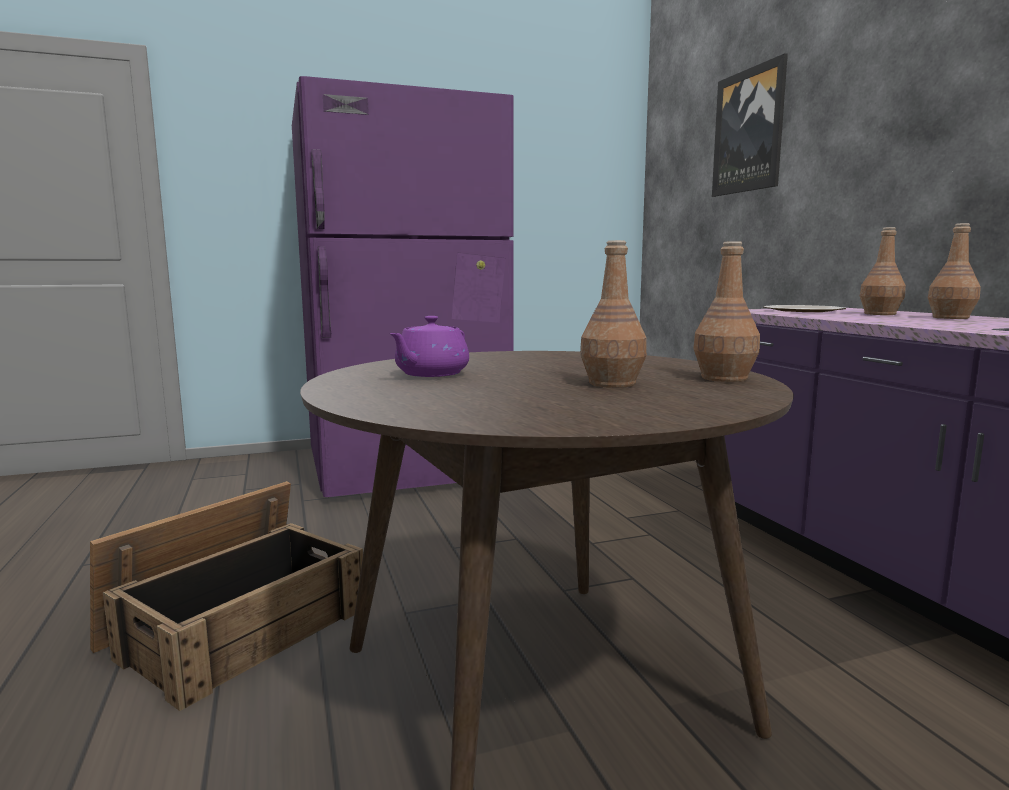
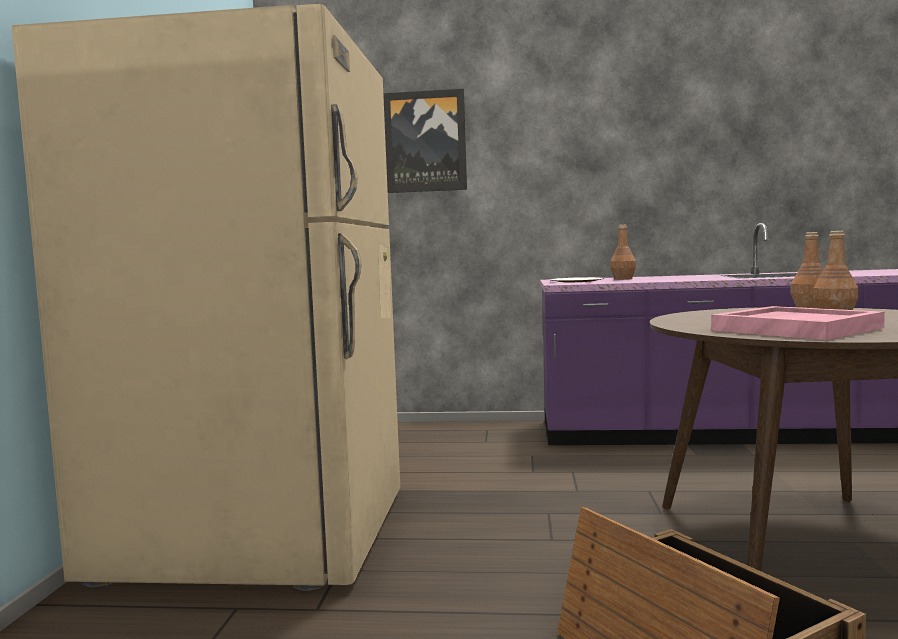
camera: 65 degrees left, 5 degrees down
(406, 465) = (259, 533): purple fridge -> beige fridge
(430, 374) = (795, 329): purple teapot -> pink tray
(950, 318) = (661, 277): brown bottle -> none

